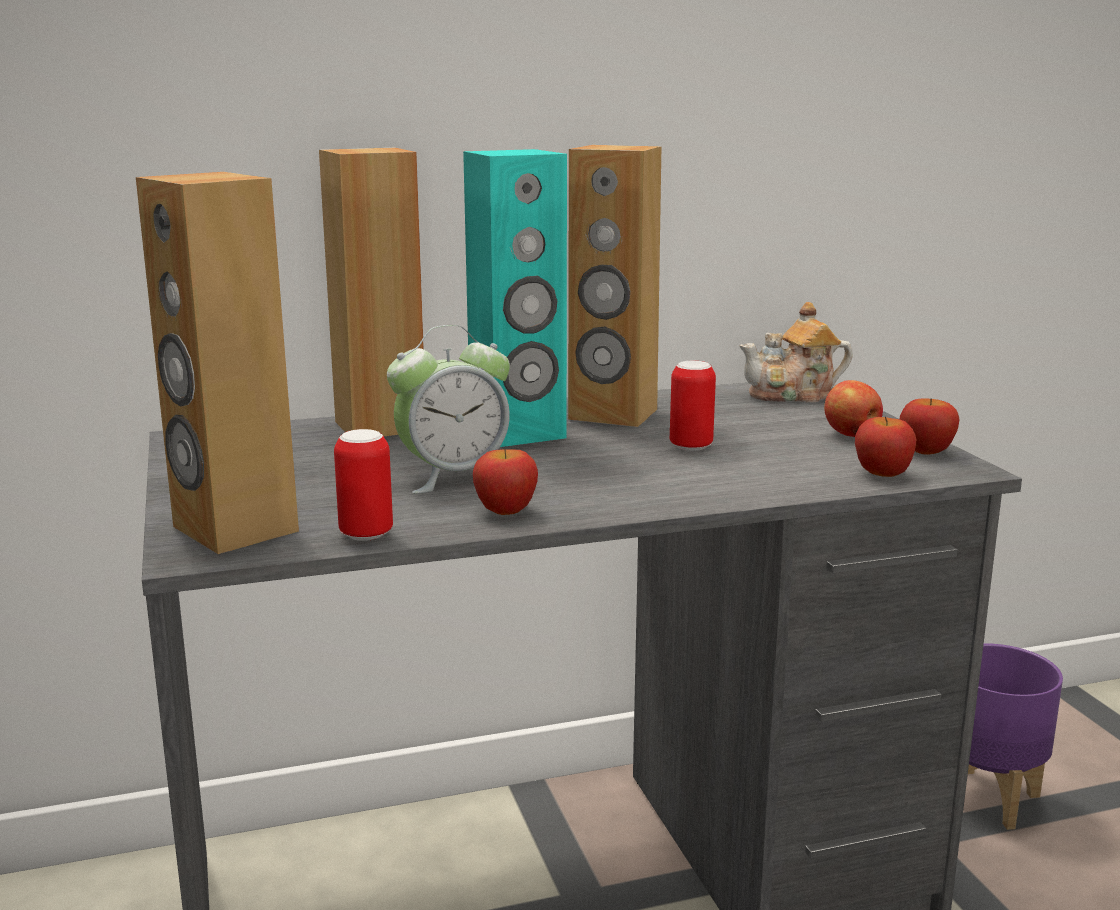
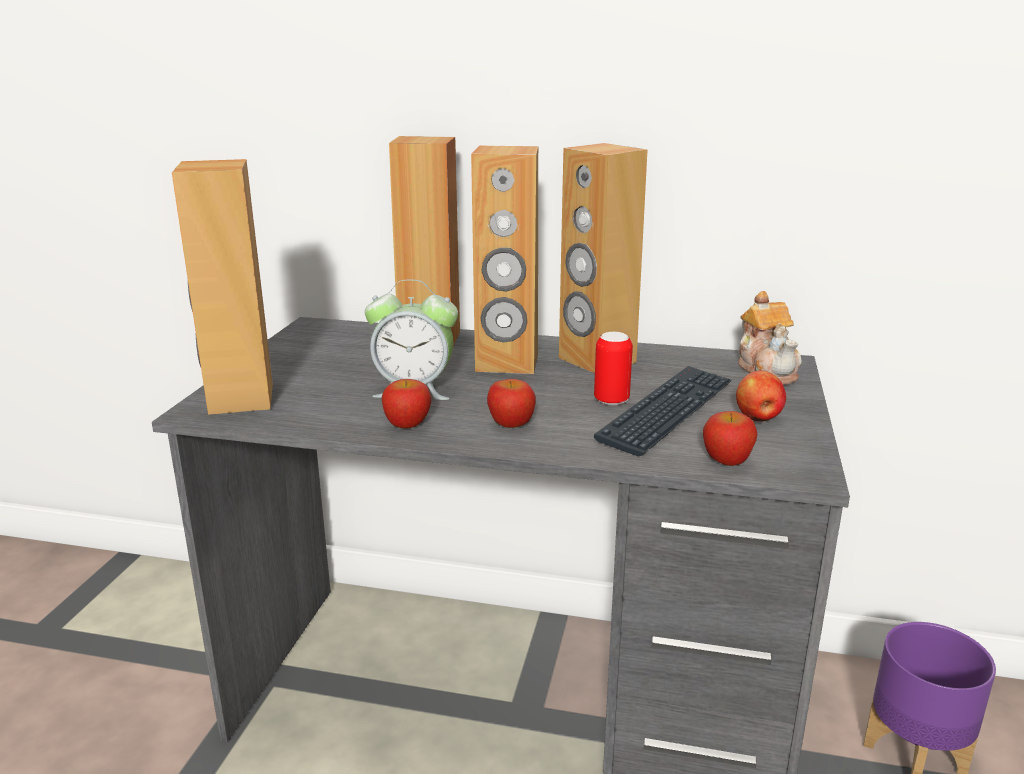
camera: 30 degrees right, 5 degrees up
(366, 534) = (302, 421): can -> none
(518, 433) = (507, 363): turquoise speaker -> brown speaker
(761, 445) = (667, 411): none -> keyboard
(794, 395) = (767, 370): teapot -> teapot turned 120 degrees counterclockwise
(926, 451) = (799, 448): apple -> apple (511, 424)

